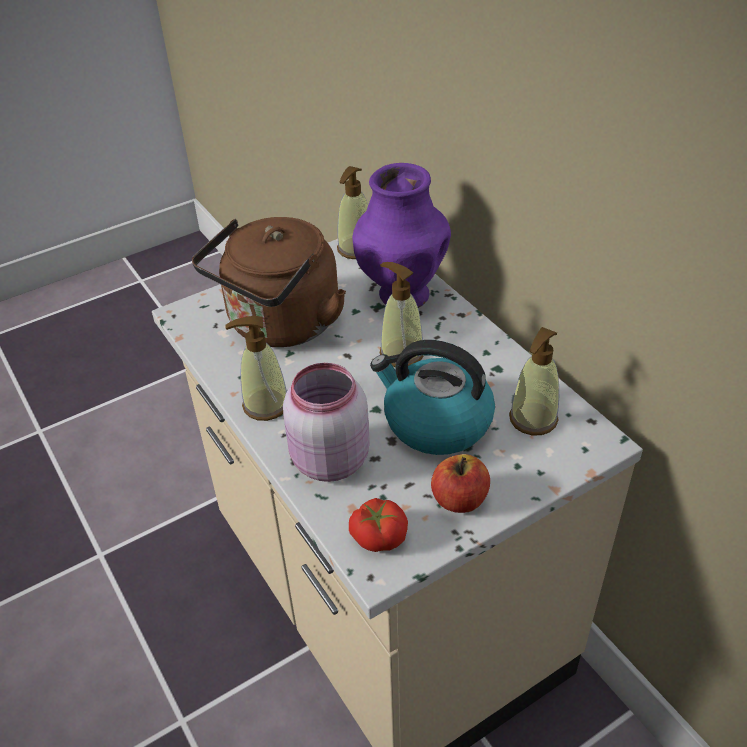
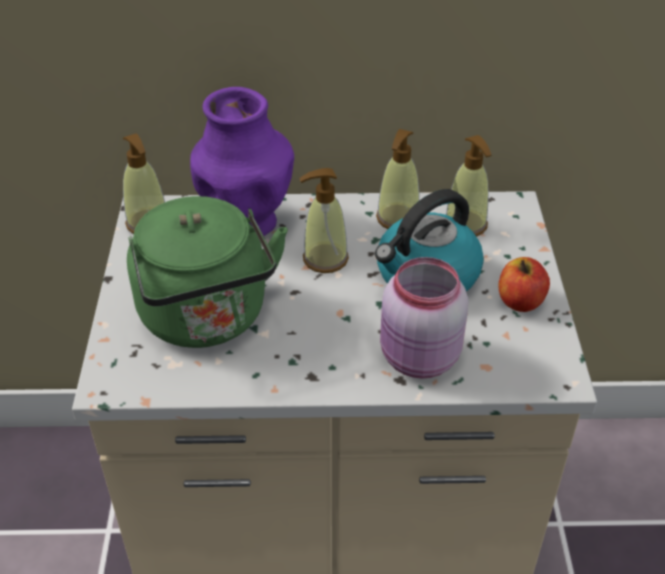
camera: 60 degrees left, 0 degrees up
(265, 405) = (311, 372): soap dispenser -> soap dispenser (397, 218)
(280, 326) = (207, 318): brown kettle -> green kettle
(378, 535) = (527, 363): tomato -> none

